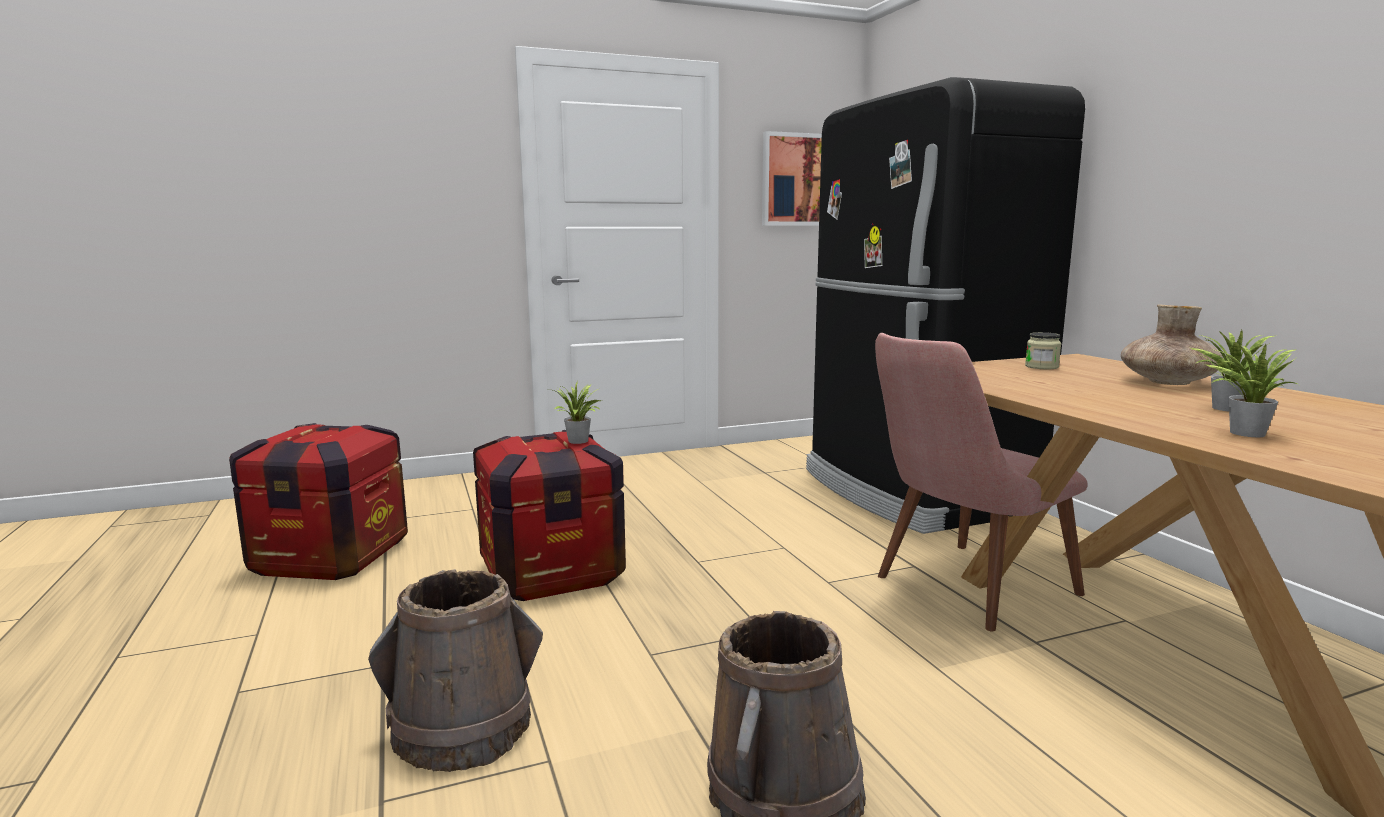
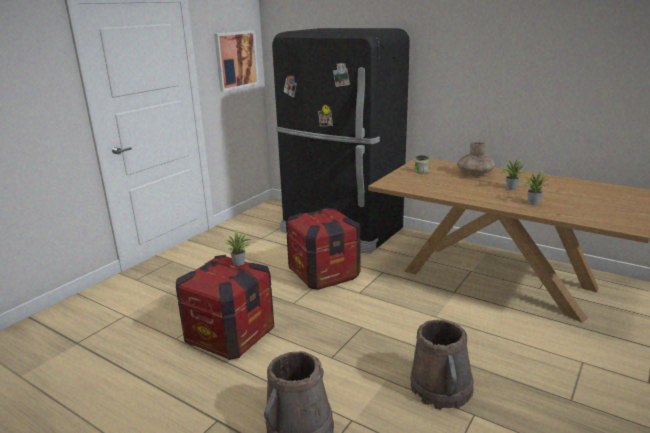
camera: 35 degrees left, 10 degrees up
(330, 557) = (81, 380): crate -> crate (324, 274)
(960, 590) = (410, 278): pink chair -> none

